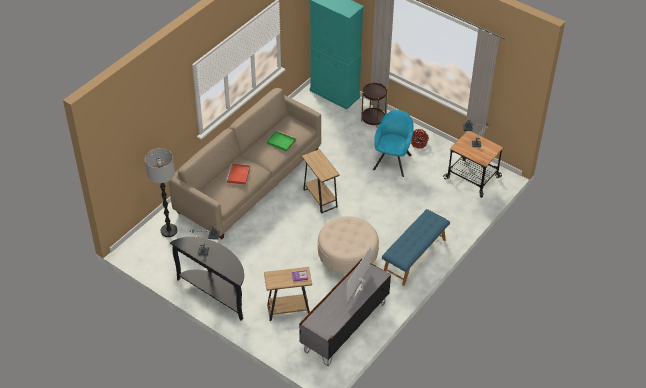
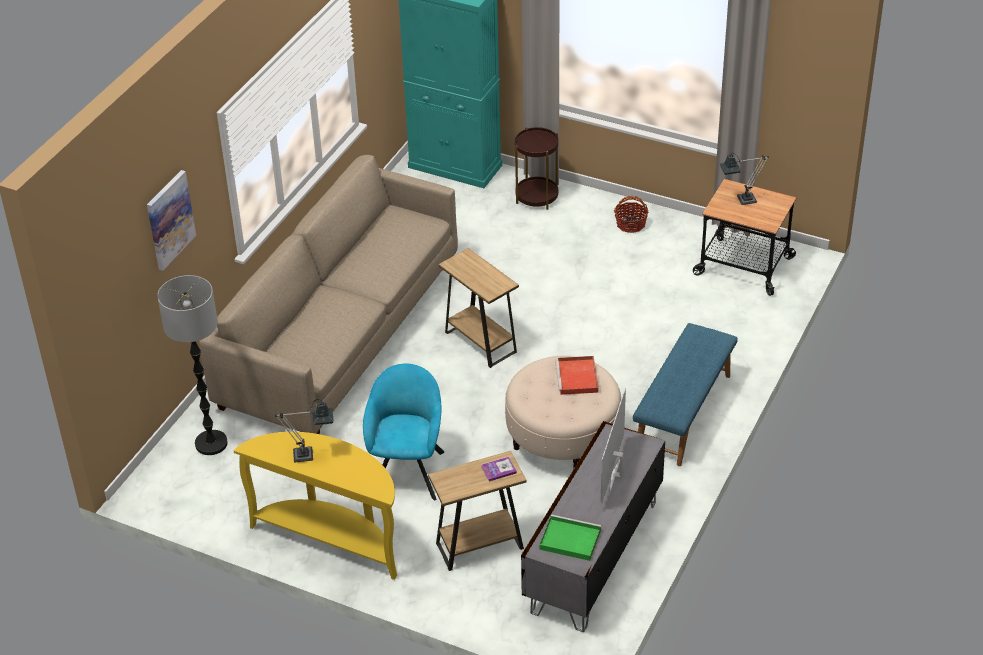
camera: 10 degrees left, 5 degrees down
(158, 117) = (170, 219): none -> picture
(216, 293) = (332, 538): black console table -> yellow console table
(238, 175) = (328, 317): red tray -> red tray (577, 378)
(280, 142) = (390, 249): green tray -> green tray (569, 540)
(393, 160) = (593, 259): turquoise armchair -> turquoise armchair (408, 469)

